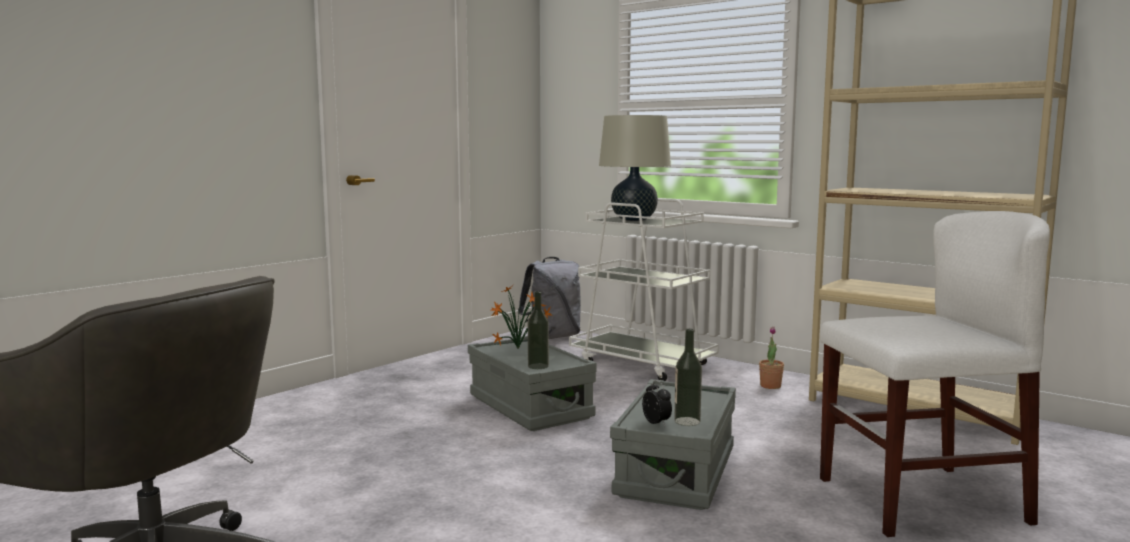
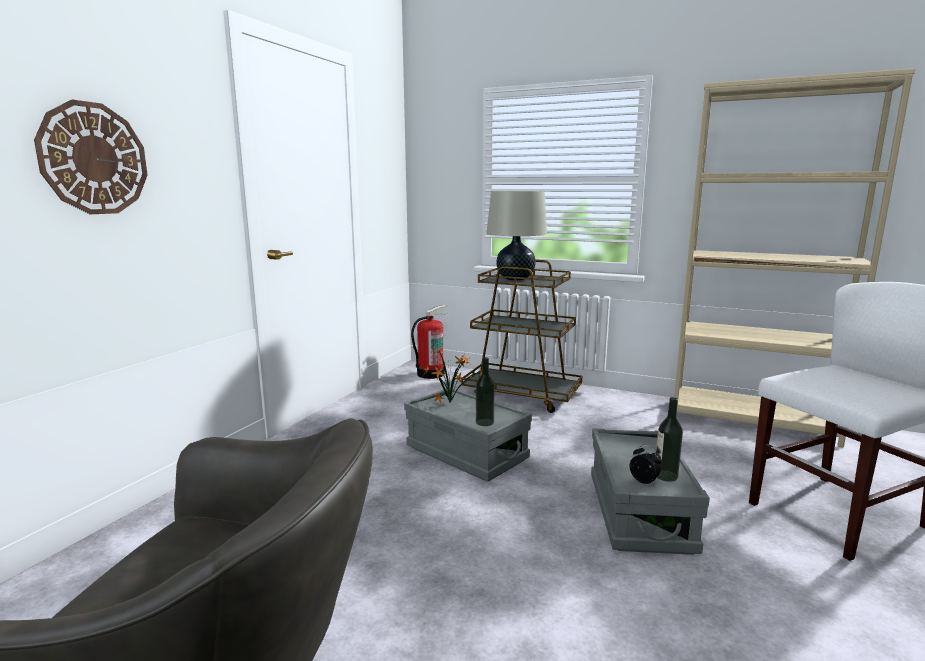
camera: 15 degrees left, 5 degrees up
(169, 79) = (94, 159): none -> wall clock
(552, 337) = (430, 374): grey backpack -> fire extinguisher
(642, 364) = (522, 395): white cart -> brown cart
(770, 386) = (633, 408): potted plant -> none

